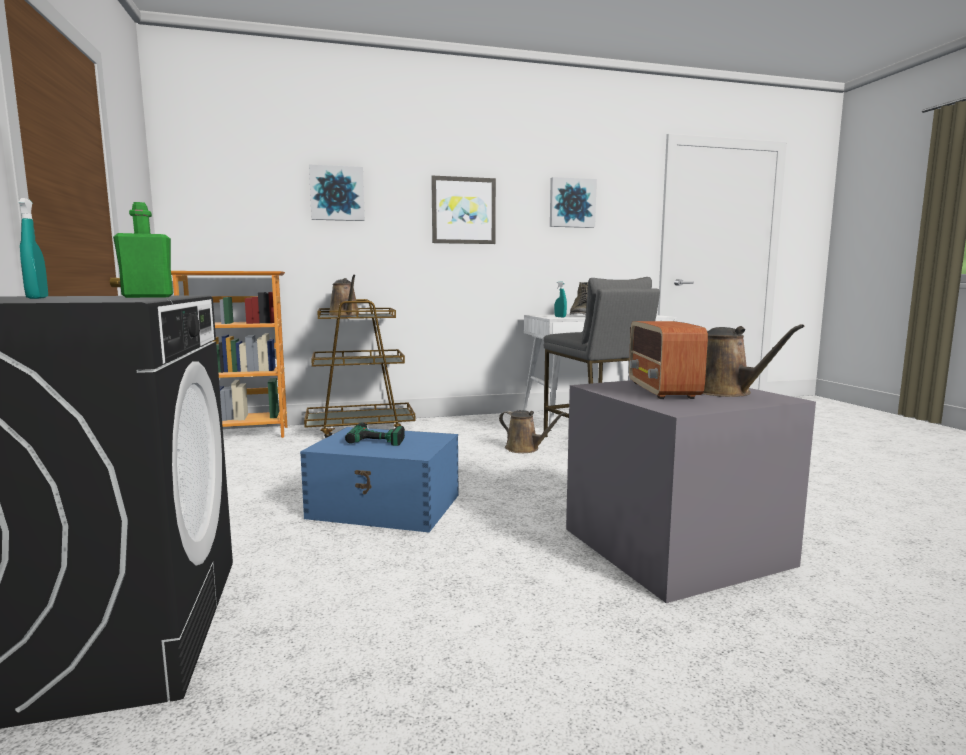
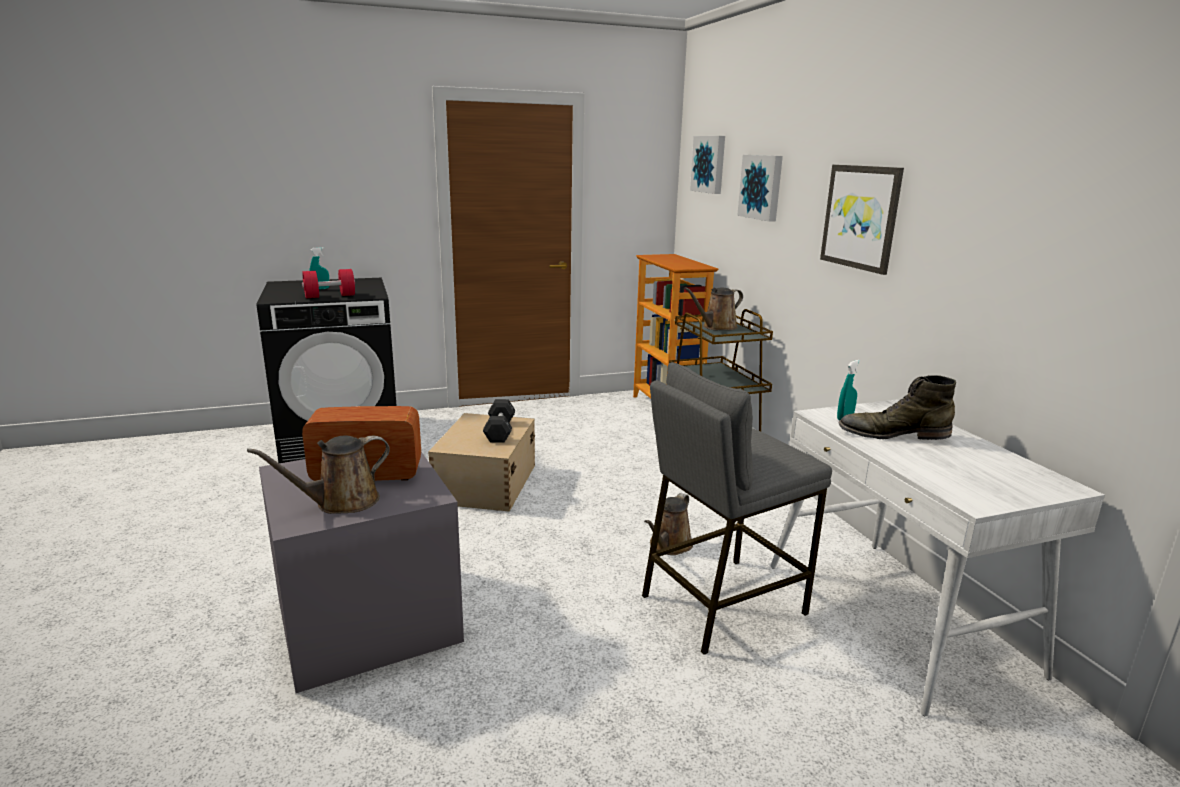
camera: 85 degrees right, 10 degrees up
(148, 297) = (330, 296): green bottle -> red dumbbell
(378, 436) = (499, 431): power drill -> black dumbbell
(386, 507) = (485, 484): blue storage box -> beige storage box
(571, 203) = (1018, 217): picture -> picture (709, 164)

